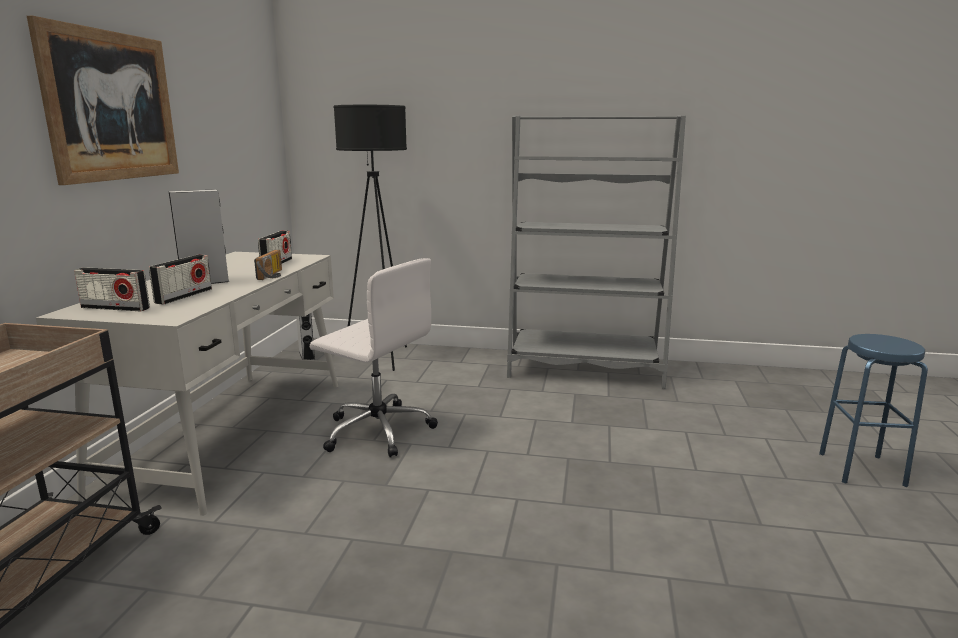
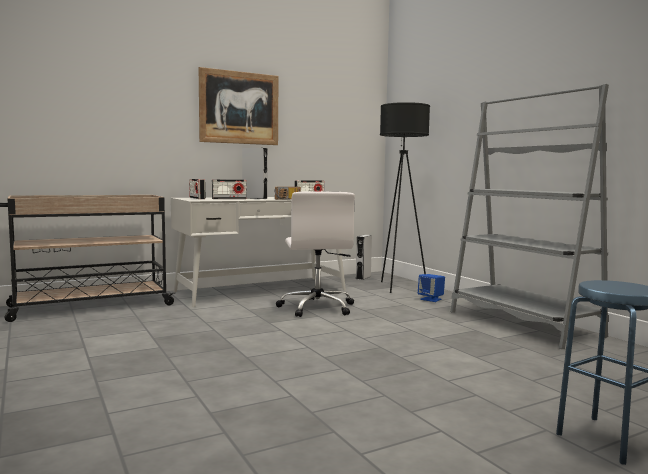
camera: 50 degrees right, 10 degrees down
(451, 365) = (431, 299): none -> blue speaker

